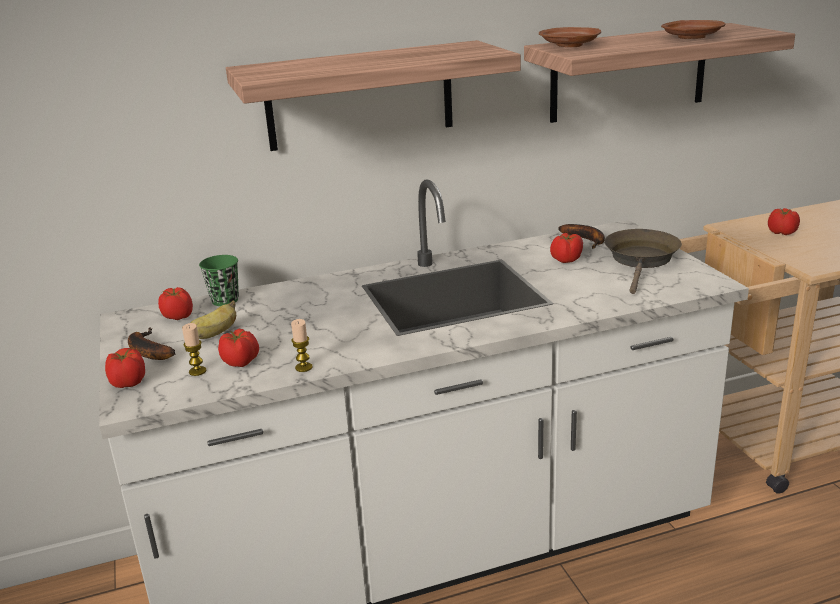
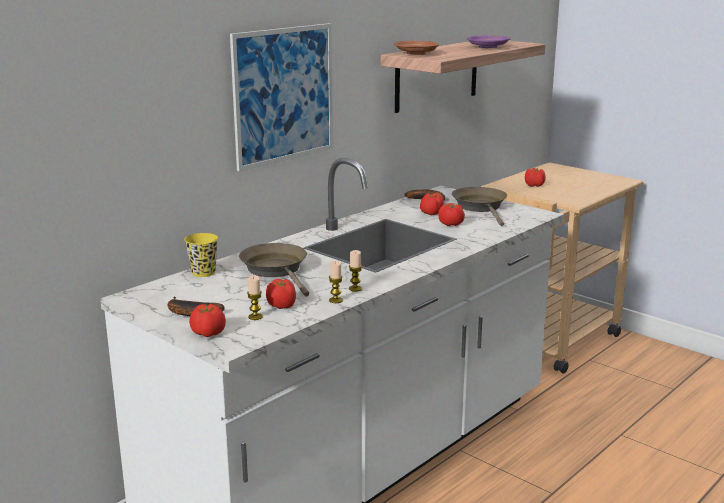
camera: 30 degrees left, 5 degrees down
(178, 316) = (179, 288): tomato -> tomato (451, 224)
(214, 334) = (231, 294): banana -> none
(225, 300) = (203, 272): green cup -> yellow cup
(297, 311) = (276, 270): none -> brown frying pan
(344, 355) = (355, 289): none -> candle
(360, 96) = (284, 95): shelf -> picture
(692, 37) = (488, 47): brown plate -> purple plate

